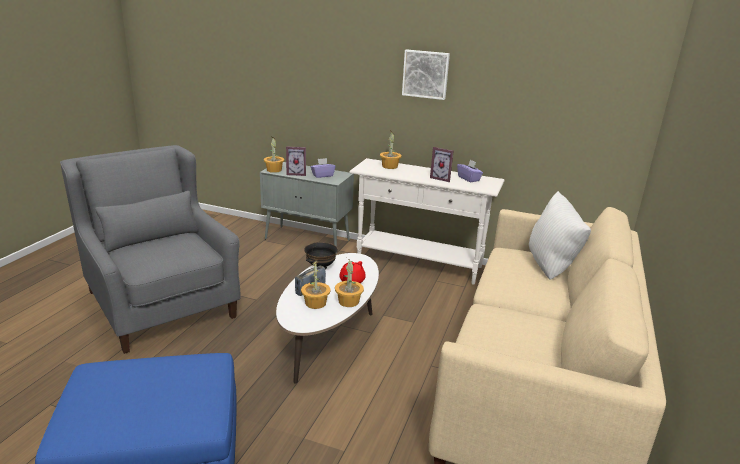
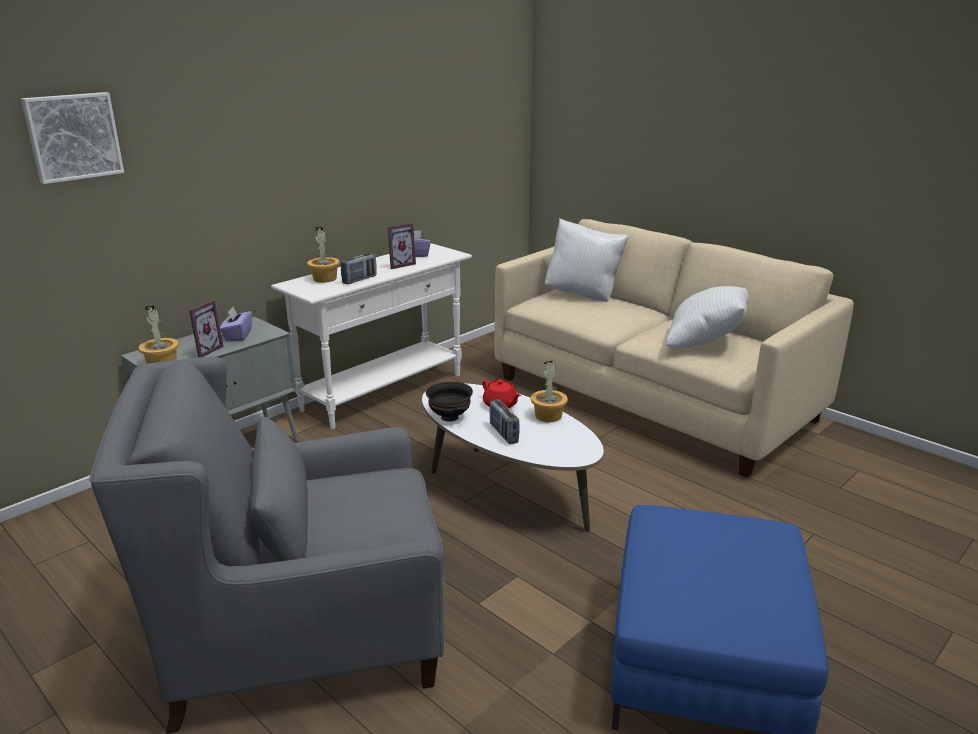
camera: 65 degrees left, 0 degrees up
(316, 303) = (540, 436): potted plant -> none
(398, 174) = (359, 280): none -> radio
(426, 74) = (325, 136): picture -> picture (73, 136)
(511, 341) = (705, 343): none -> white pillow

